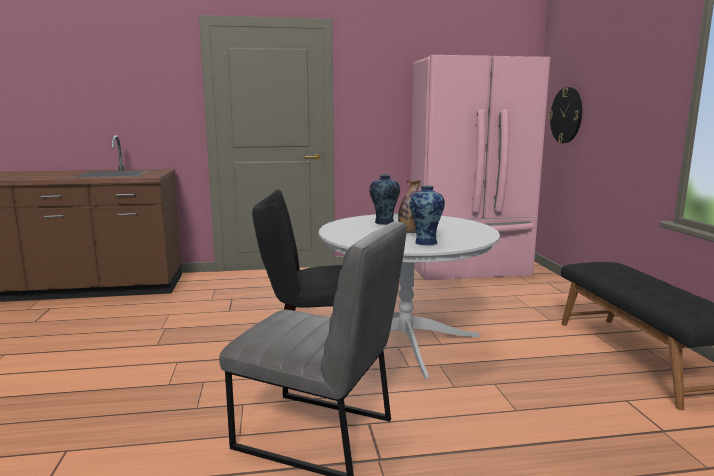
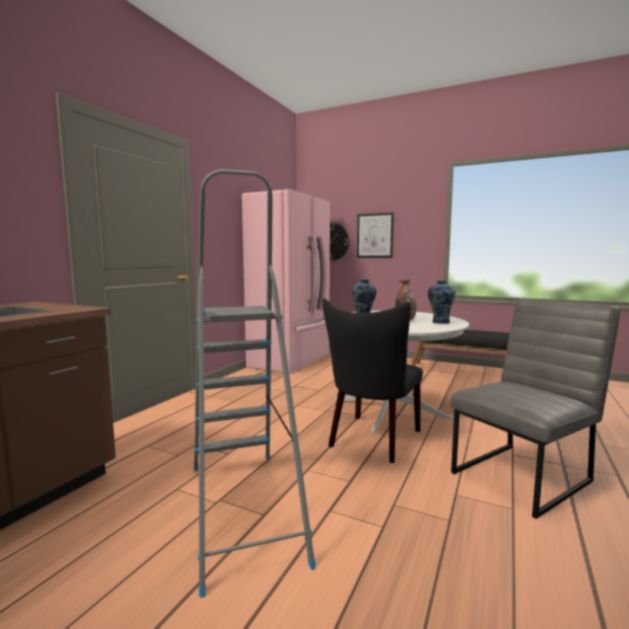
camera: 55 degrees left, 5 degrees down
(160, 336) = (242, 507): none -> grey step ladder
(607, 106) = (375, 235): none -> picture

